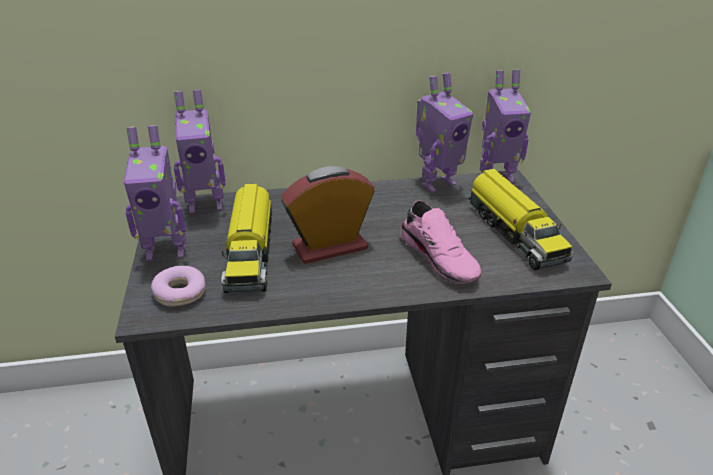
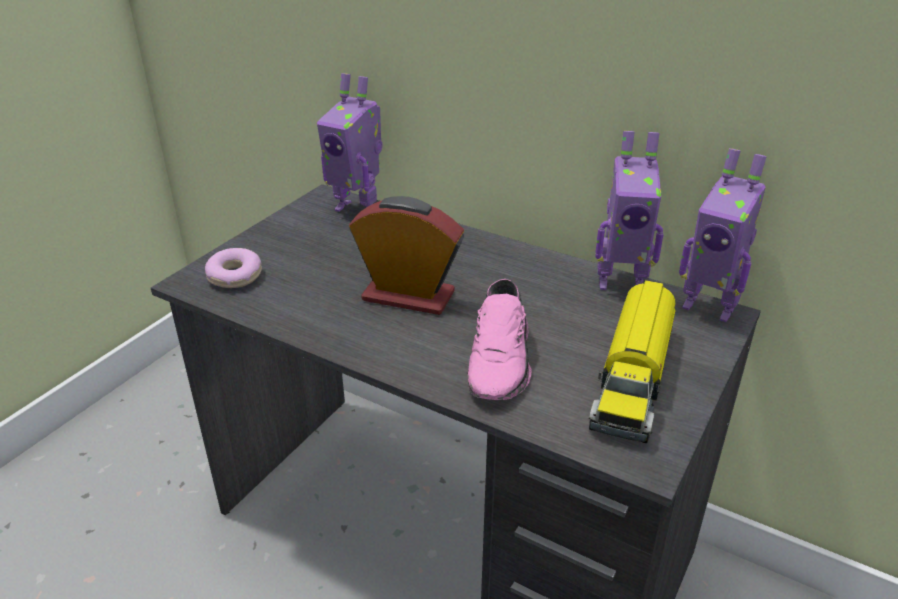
camera: 40 degrees right, 0 degrees up
(166, 251) = (273, 235): toy robot -> none
(250, 251) = (334, 267): toy truck -> none

